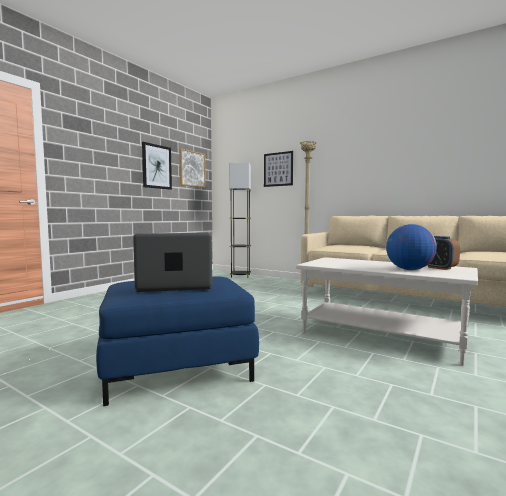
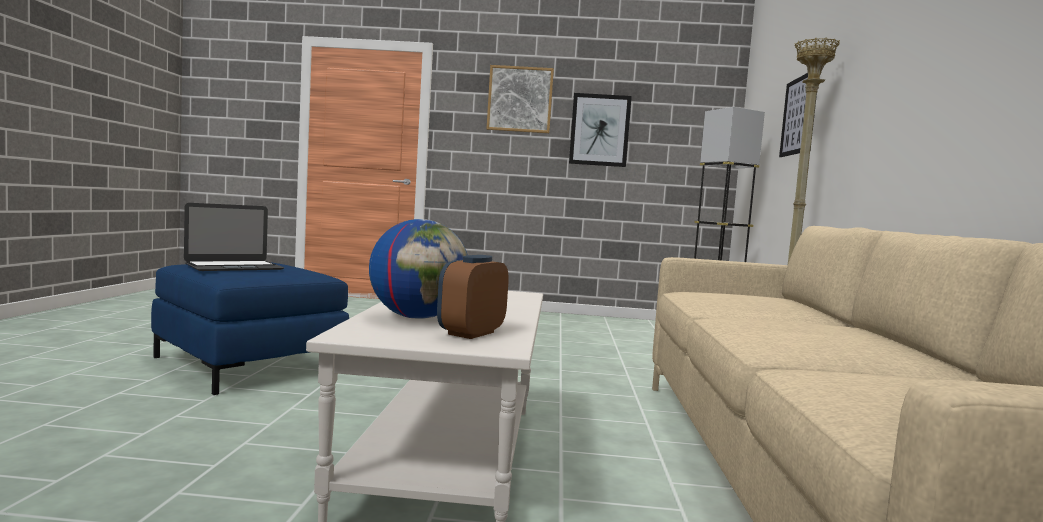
camera: 60 degrees right, 0 degrees up
(175, 286) = (234, 266): laptop -> laptop turned 90 degrees clockwise
(192, 169) = (683, 129): picture -> picture (520, 99)

